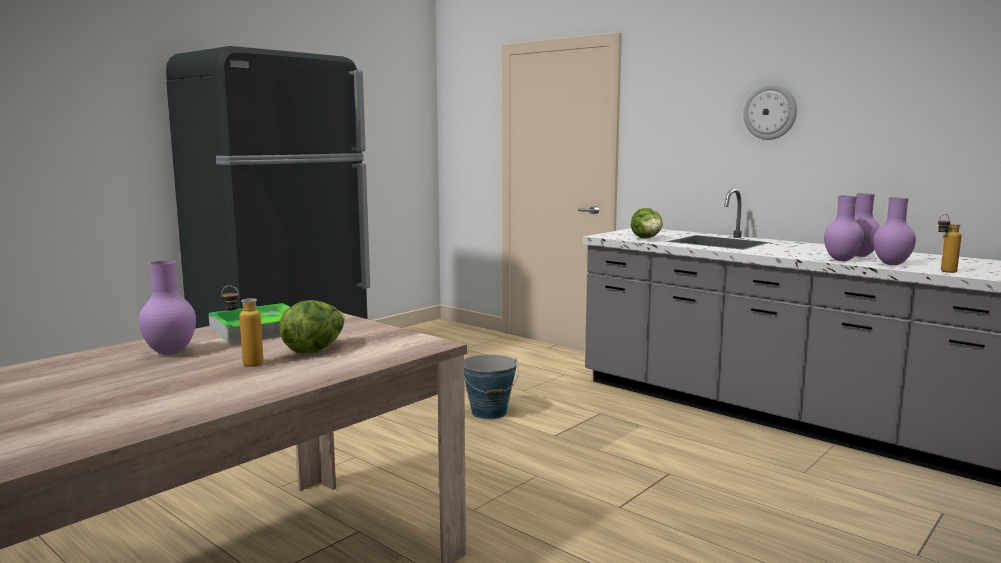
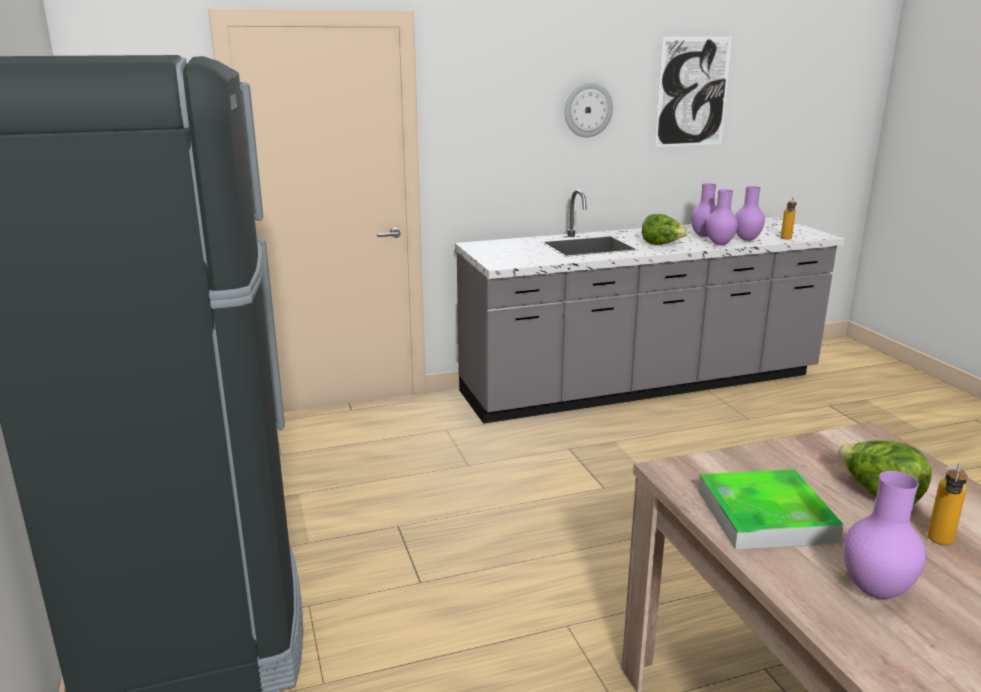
camera: 60 degrees left, 10 degrees up
(489, 412) = (512, 503): bucket -> none
(647, 239) = (542, 258): lettuce -> lettuce (661, 244)
(905, 92) = (692, 92): none -> picture

